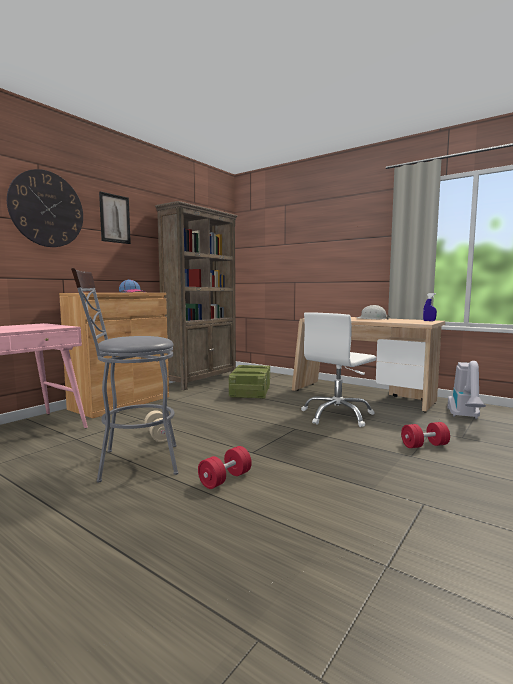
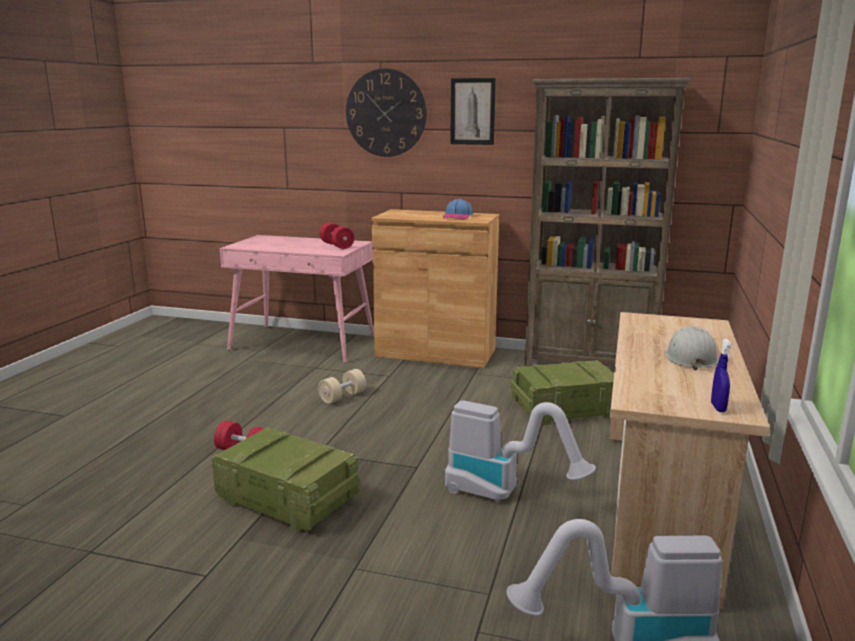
camera: 70 degrees right, 10 degrees up
(131, 463) = (269, 403): grey stool -> none
(320, 467) = (288, 499): none -> crate
(337, 415) = (505, 493): white office chair -> vacuum cleaner
(424, 445) = (408, 583): red dumbbell -> red dumbbell (337, 245)

